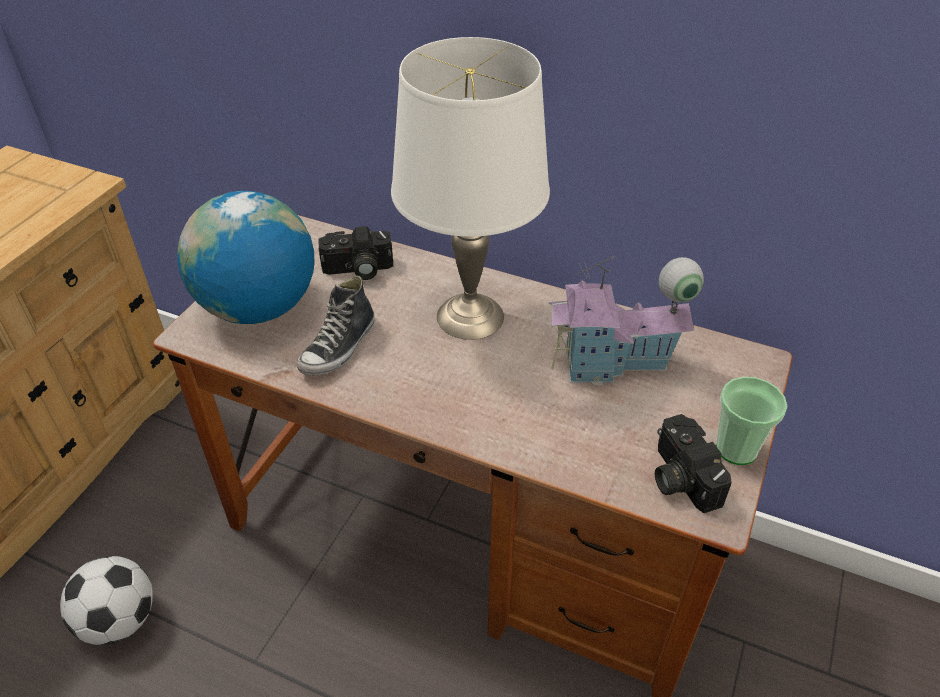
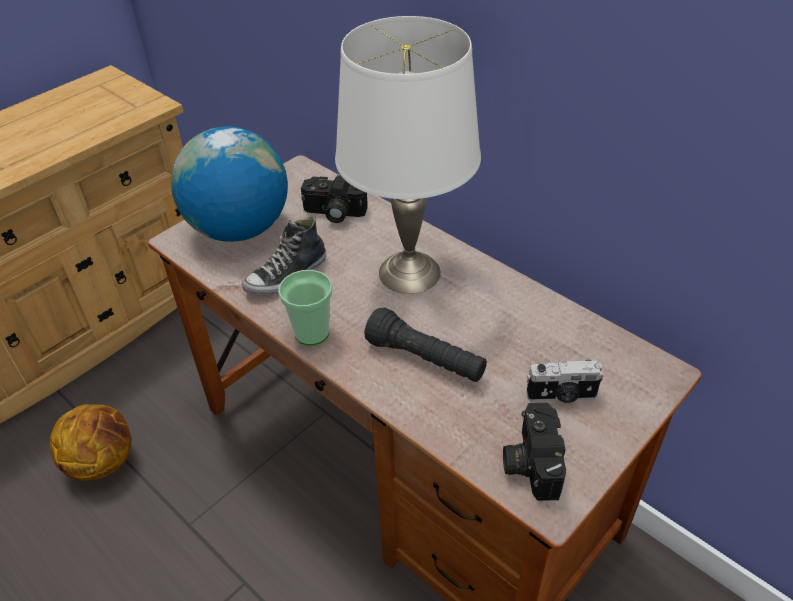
camera: 20 degrees right, 0 degrees up
(120, 620) = (103, 461): football -> basketball
(530, 402) = (425, 359): none -> black flashlight
(614, 362) = (519, 341): toy house -> none
(678, 406) = (561, 396): none -> camera
(736, 449) = (599, 449): cup -> cup (312, 333)

